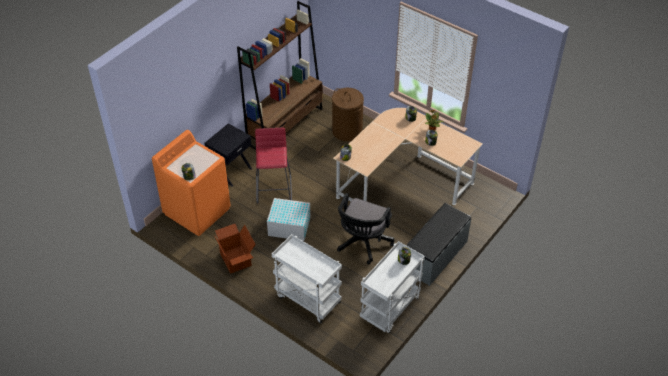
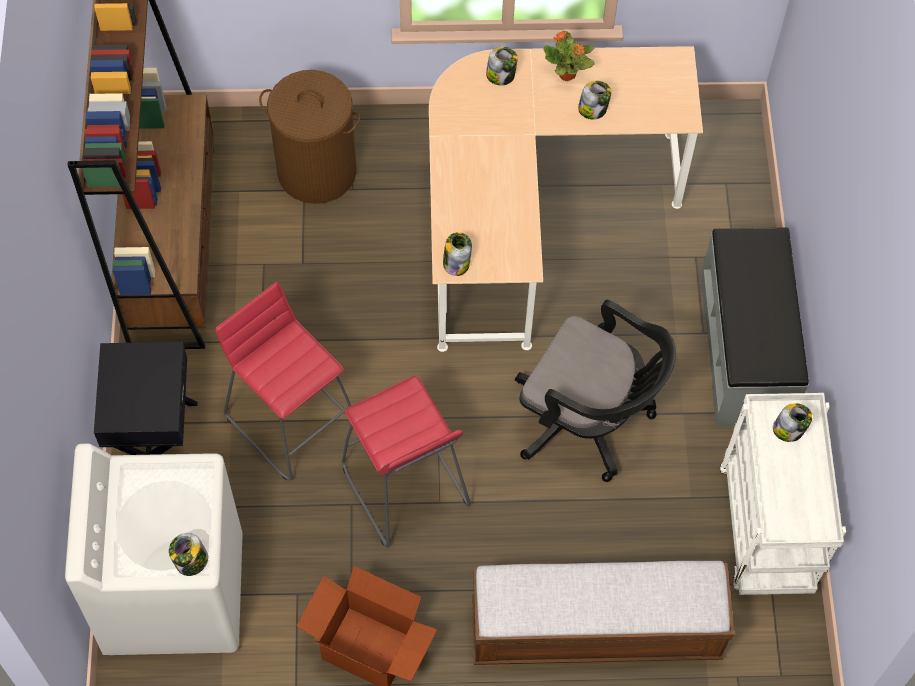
camera: 40 degrees left, 15 degrees up
(197, 211) = (174, 592): orange washing machine -> white washing machine
(288, 226) = (404, 488): white storage box -> red stool
(307, 299) = (595, 630): white cart -> bench
(362, 244) = (587, 421): black office chair -> black office chair turned 45 degrees counterclockwise

